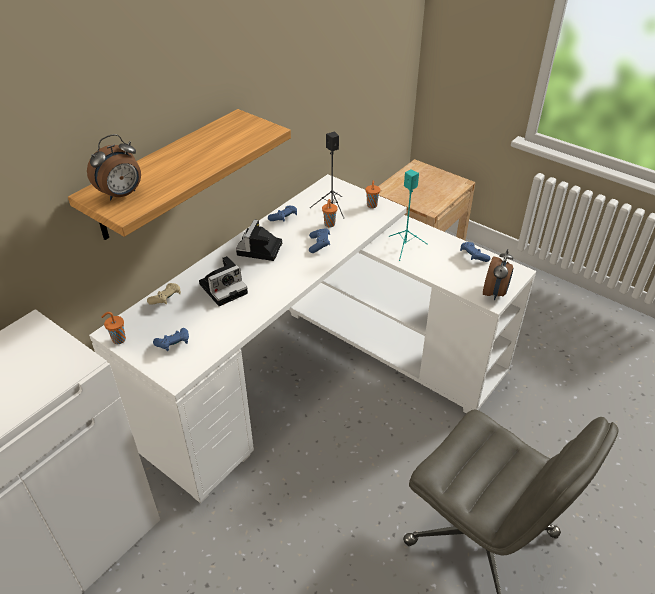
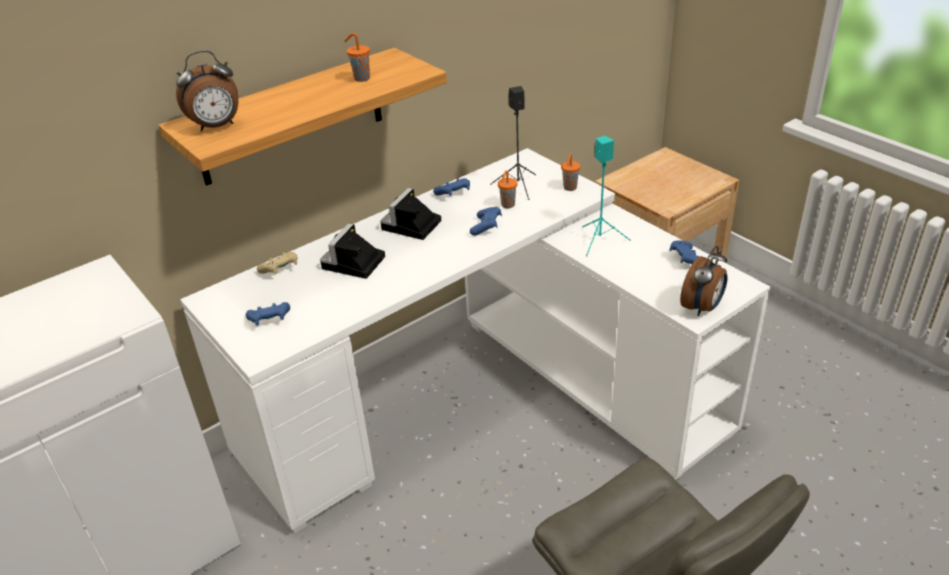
camera: 15 degrees right, 5 degrees down
(118, 339) = (209, 308): orange cup -> orange cup (361, 78)
(224, 287) = (353, 264): camera -> camera turned 135 degrees clockwise

